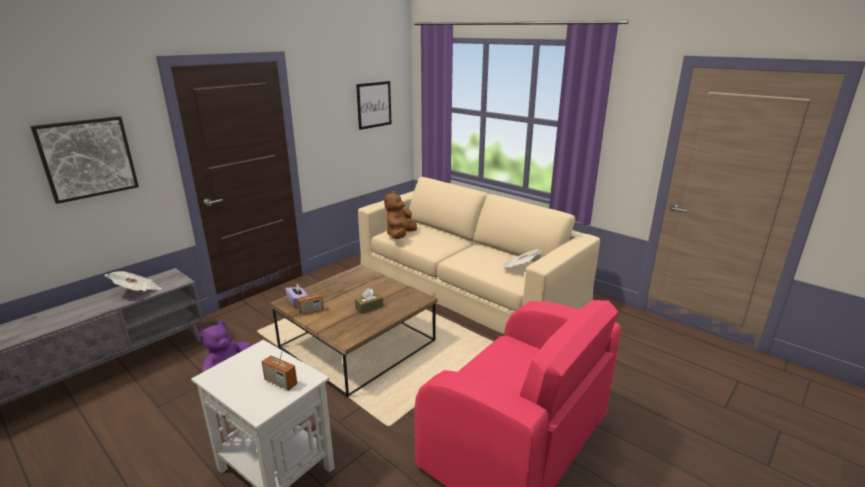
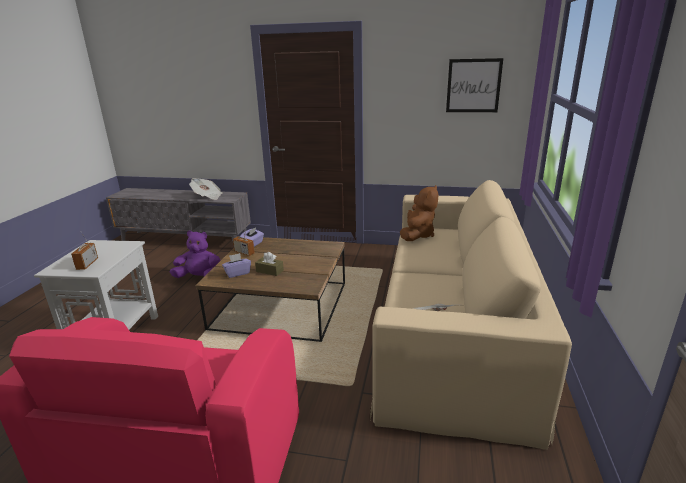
camera: 60 degrees right, 0 degrees up
(87, 158) = (202, 97): picture -> none
(351, 323) = (237, 273): none -> purple tissue box
(400, 235) = (417, 235): brown plush toy -> brown plush toy turned 120 degrees clockwise

